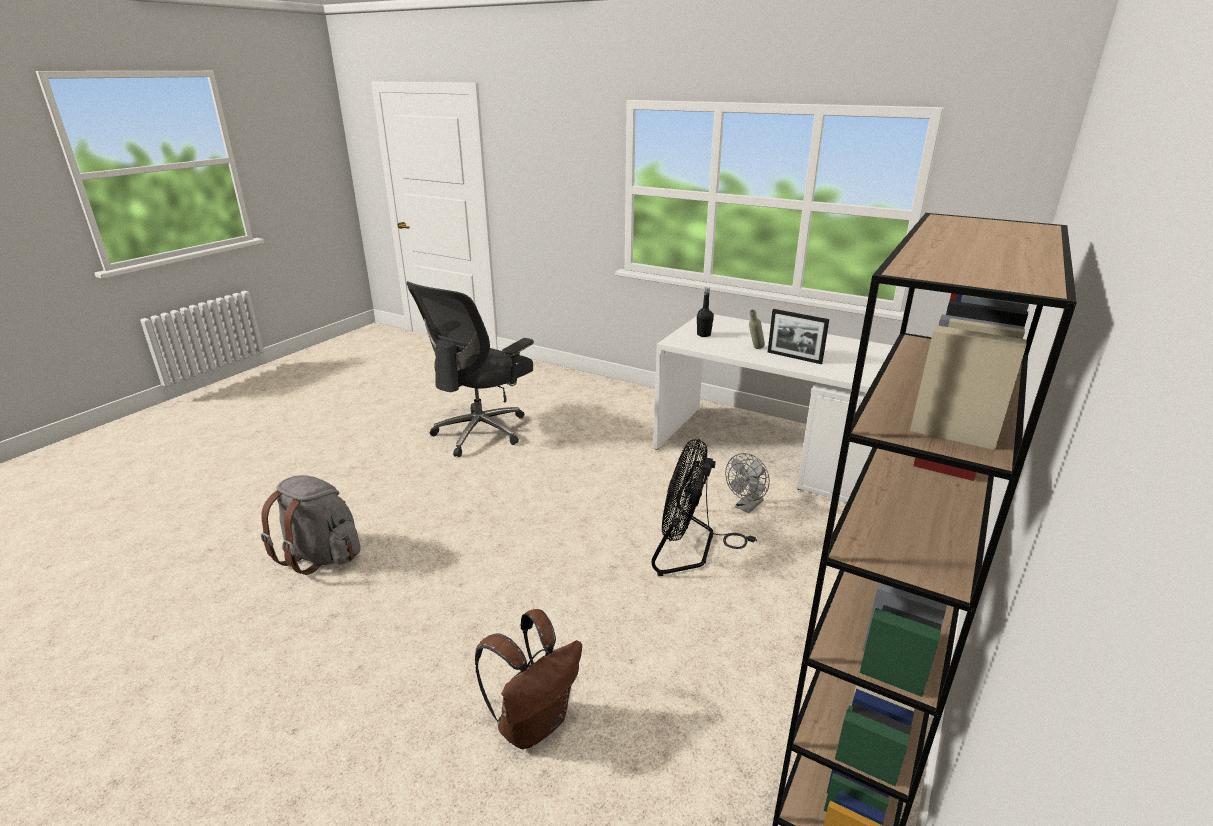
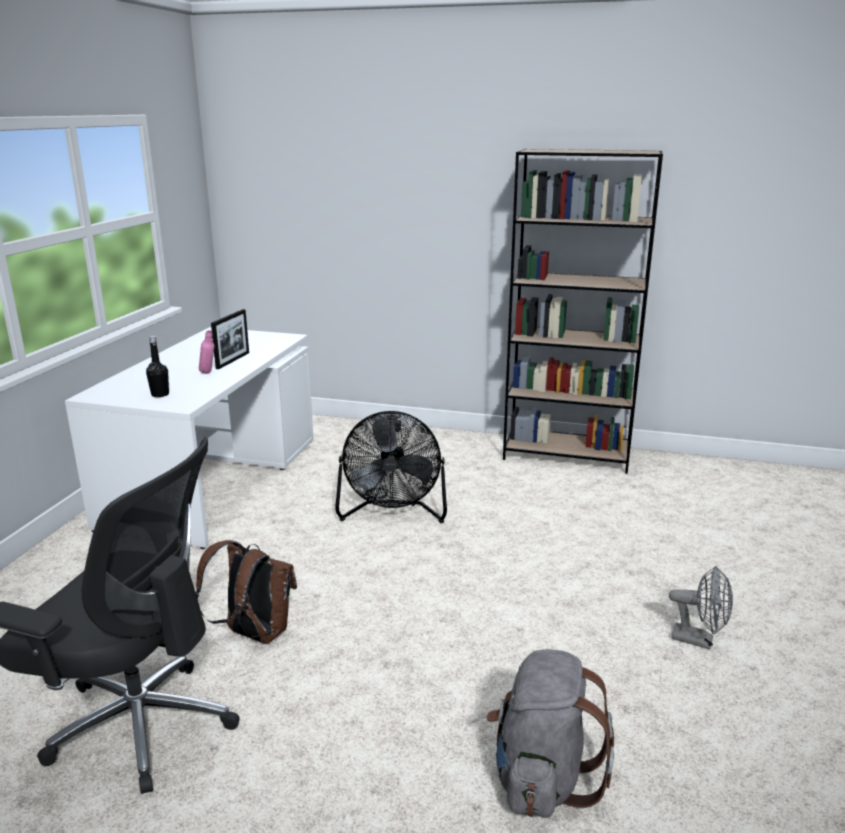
camera: 105 degrees left, 5 degrees down
(533, 722) = (632, 552): brown backpack -> brown backpack (254, 634)
(746, 507) = (320, 490): grey fan -> grey fan (699, 640)
(754, 349) = (208, 373): grey bottle -> pink bottle

